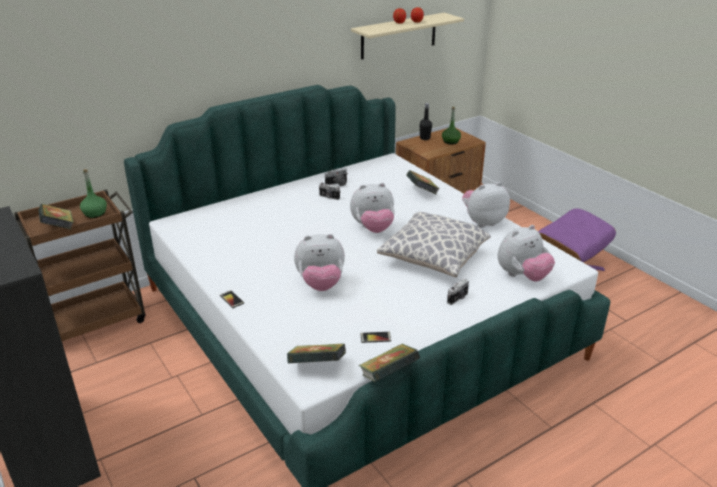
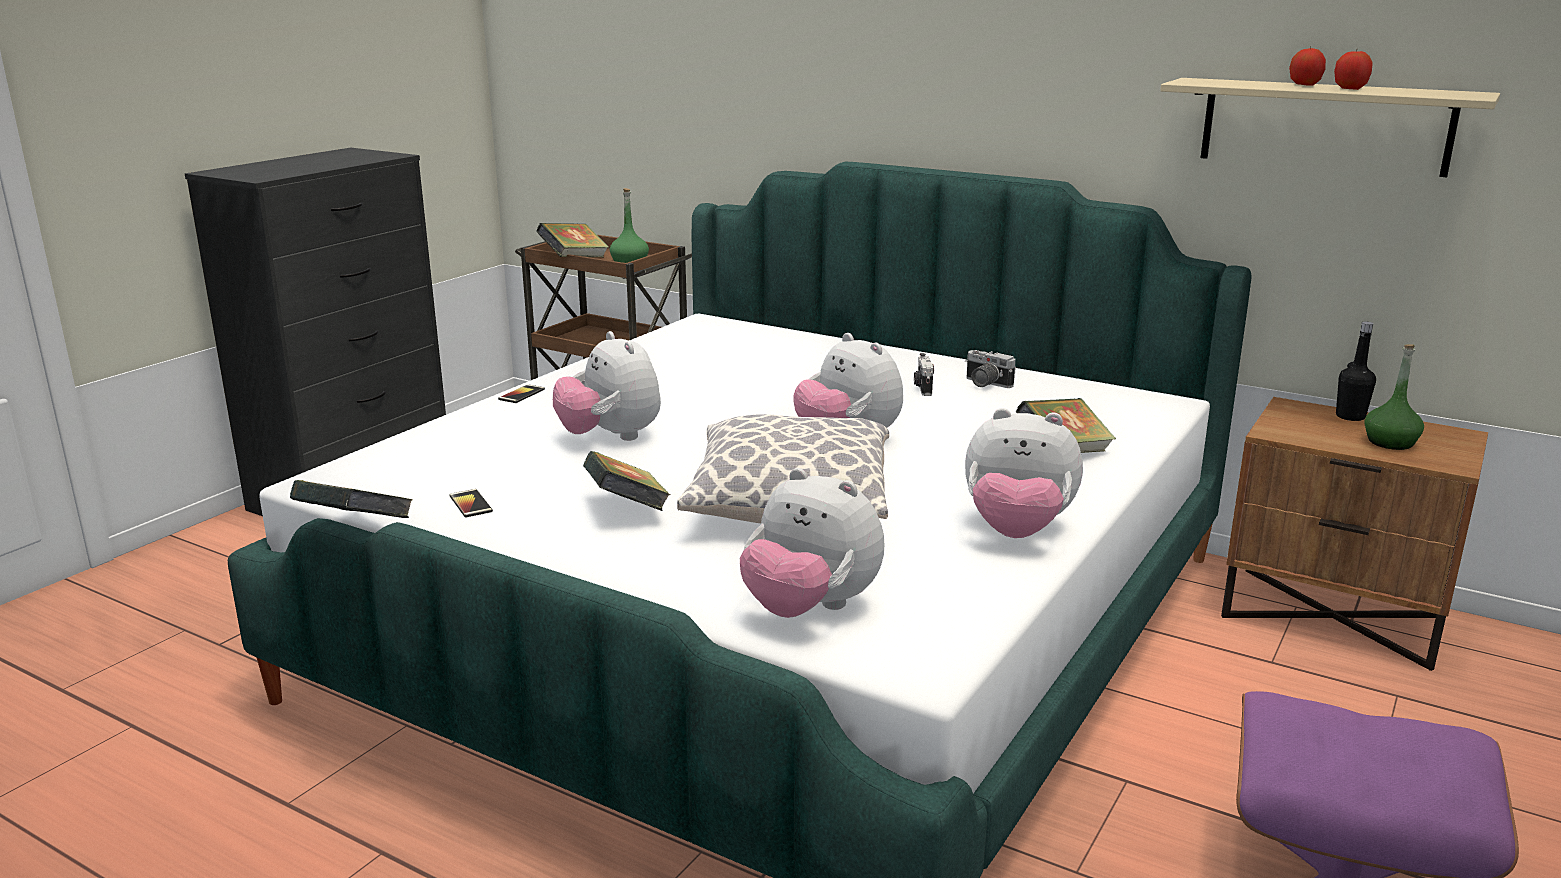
camera: 65 degrees right, 10 degrees down
(317, 366) = (368, 478): book -> book (627, 510)
(458, 298) = (653, 552): camera -> none
(483, 222) = (1017, 531): plush toy -> plush toy turned 150 degrees clockwise

